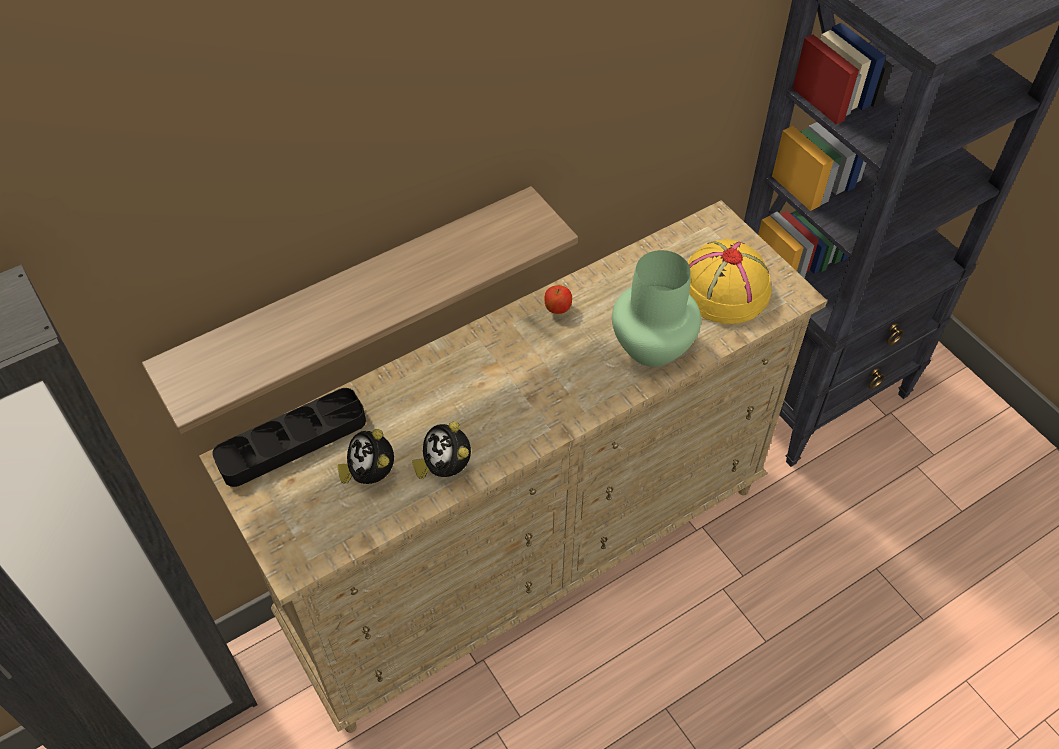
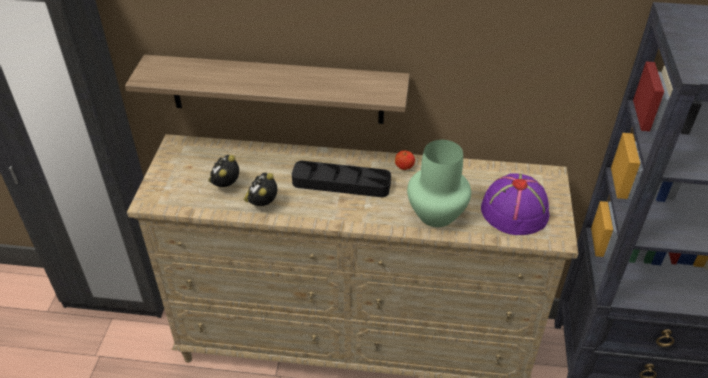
camera: 40 degrees right, 10 degrees down
(292, 441) = (209, 151): black tray -> black tray (341, 183)
(723, 288) = (514, 210): yellow hat -> purple hat

